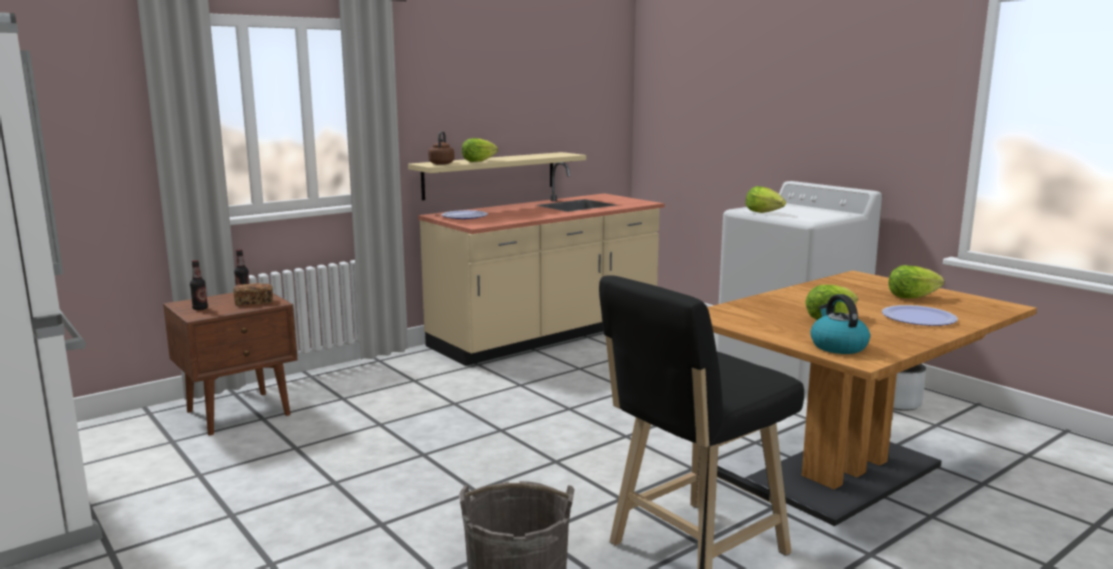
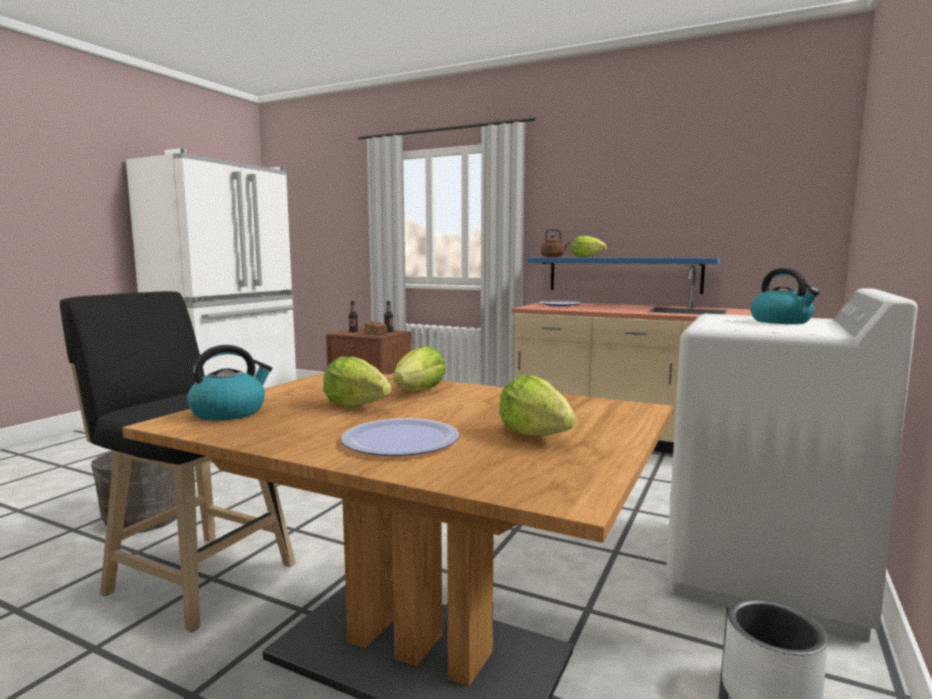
camera: 65 degrees right, 5 degrees down
(490, 175) = (623, 274): beige shelf -> blue shelf
(763, 212) = (716, 318): lettuce -> lettuce (419, 391)
(789, 209) = (782, 321): none -> kettle

